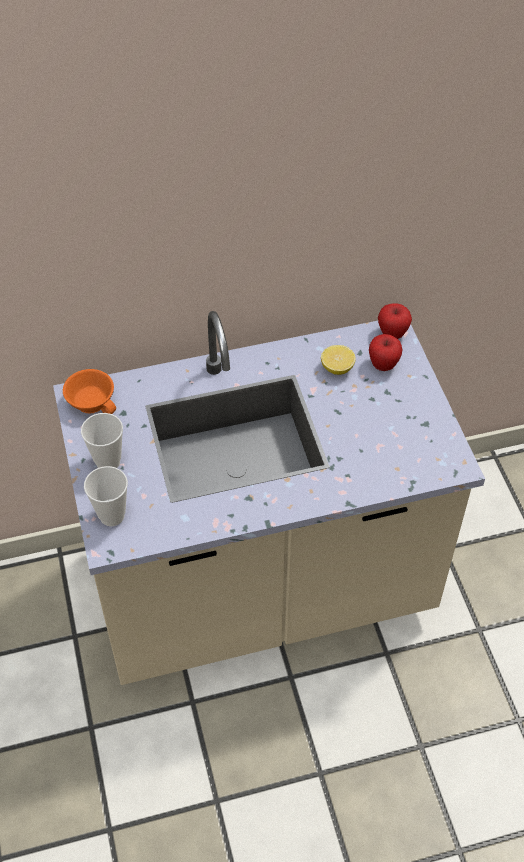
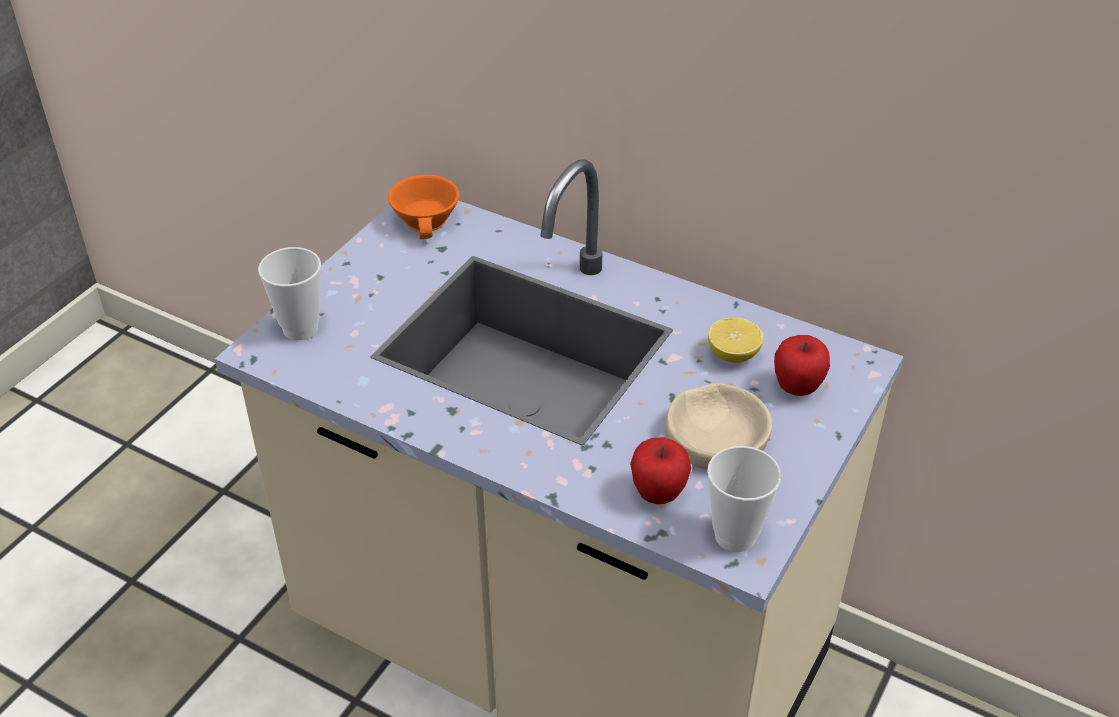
camera: 45 degrees right, 10 degrees down
(108, 462) = (365, 280): cup -> cup (735, 536)
(380, 417) = (716, 438): none -> beige bowl
(392, 334) = (855, 364): apple -> apple (658, 494)

